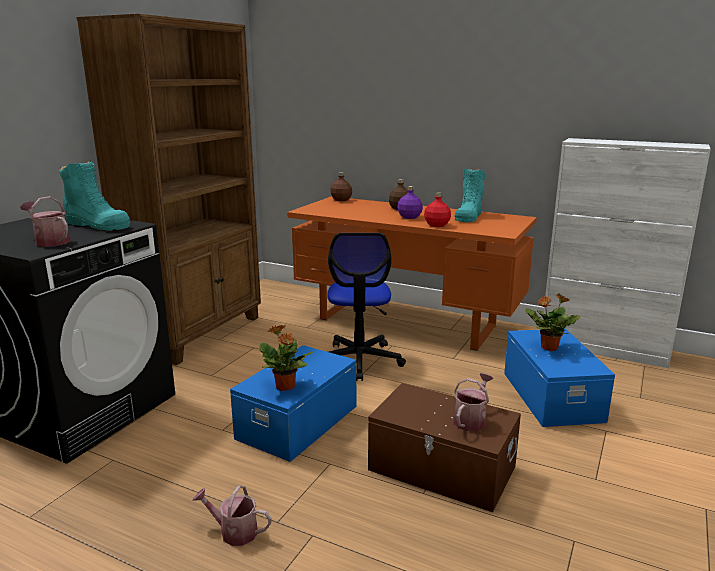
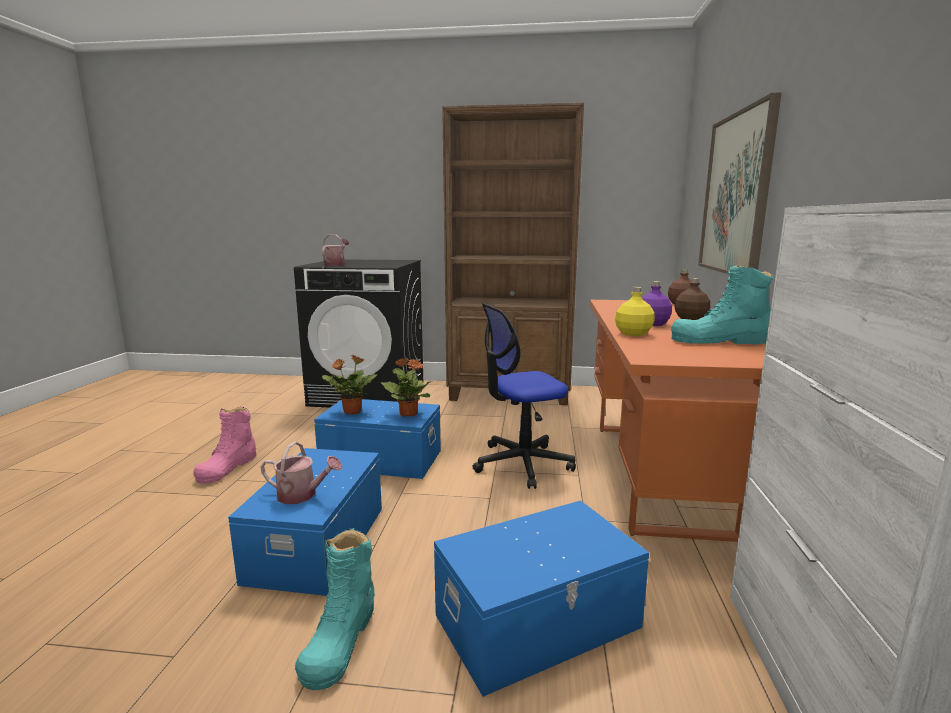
camera: 70 degrees right, 5 degrees down
(97, 225) = (383, 264): turquoise boot -> turquoise boot (340, 639)
(234, 531) = (227, 467): watering can -> pink boot
(387, 116) = (736, 194): none -> picture
(437, 225) = (634, 334): red bottle -> yellow bottle
(441, 469) = (315, 543): brown storage box -> blue storage box
(548, 347) = (543, 537): potted plant -> potted plant (408, 413)

